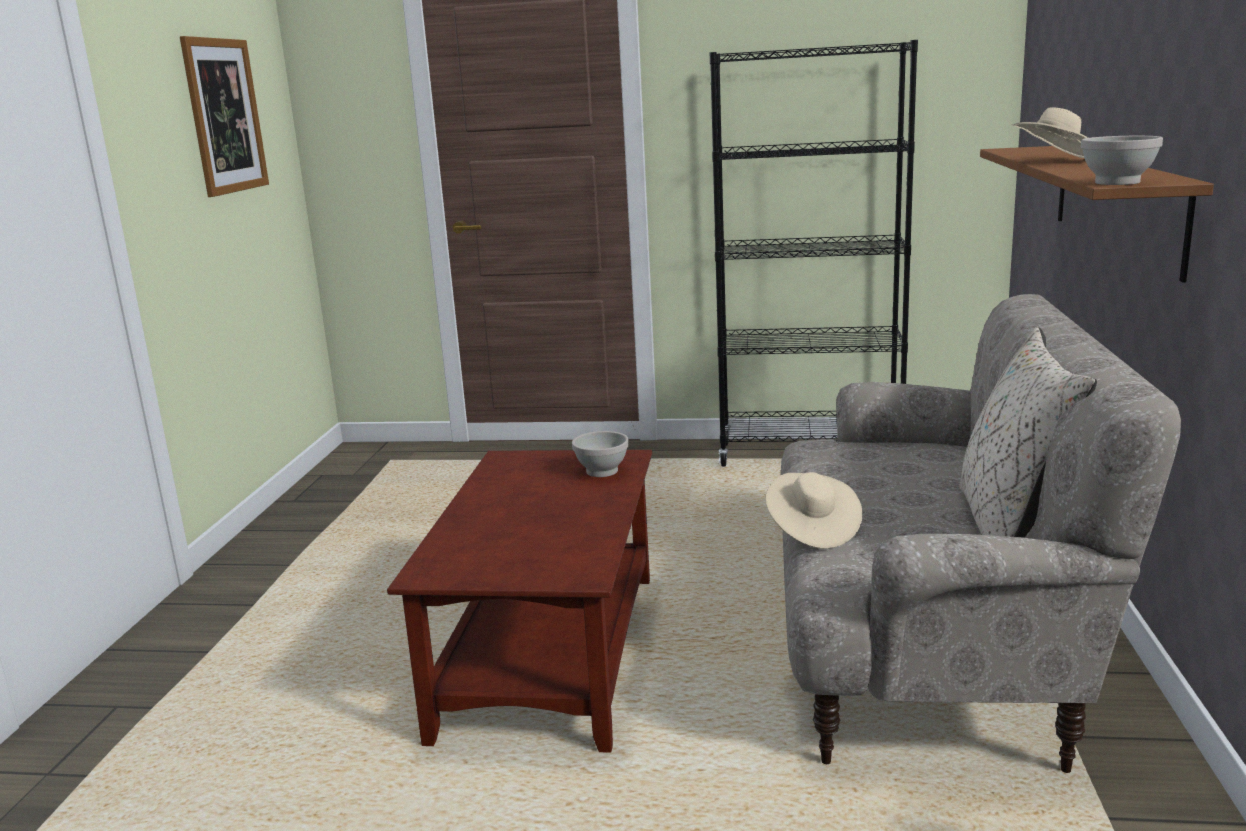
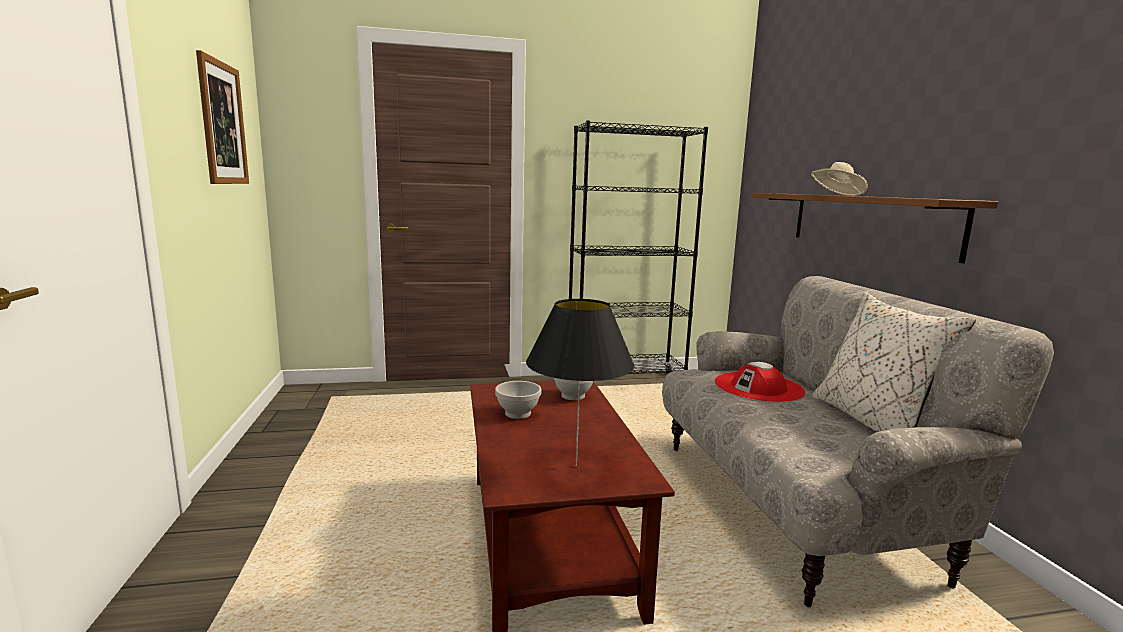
camera: 20 degrees left, 5 degrees down
(521, 555) = (575, 466): none -> black table lamp
(812, 530) = (757, 431): beige hat -> none
(891, 470) = (758, 387): none -> red hat
(1118, 182) = (940, 198): white bowl -> white bowl (518, 413)

